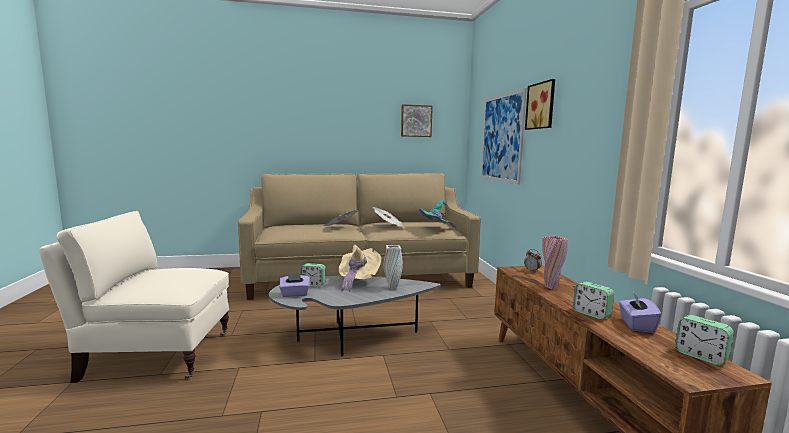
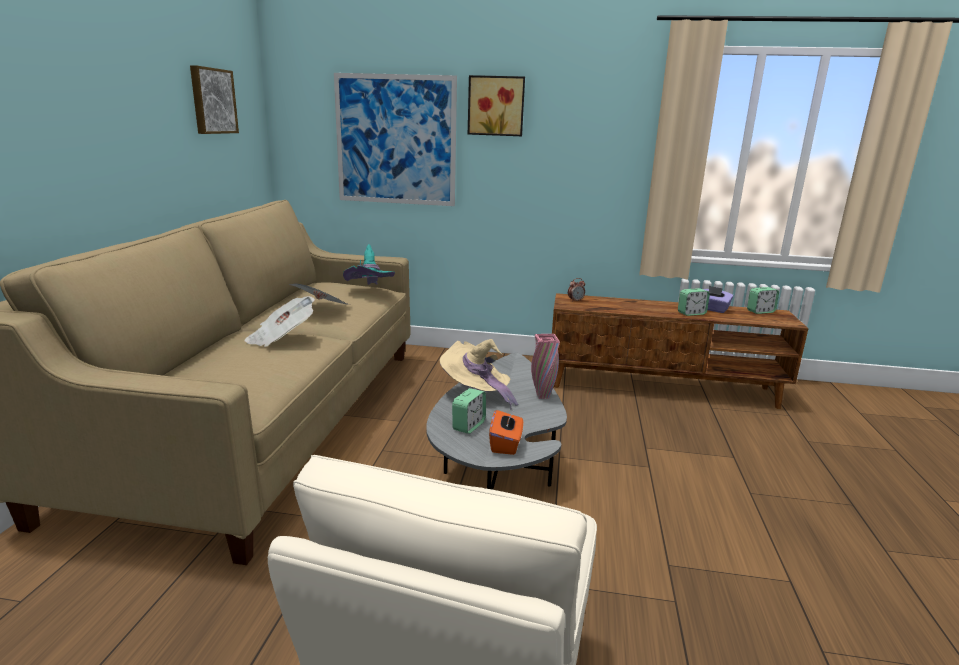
camera: 70 degrees left, 10 degrees up
(295, 294) = (506, 444): purple tissue box -> orange tissue box
(392, 288) = (517, 378): white vase -> none
(551, 287) = (626, 307): pink vase -> pink vase (542, 396)

